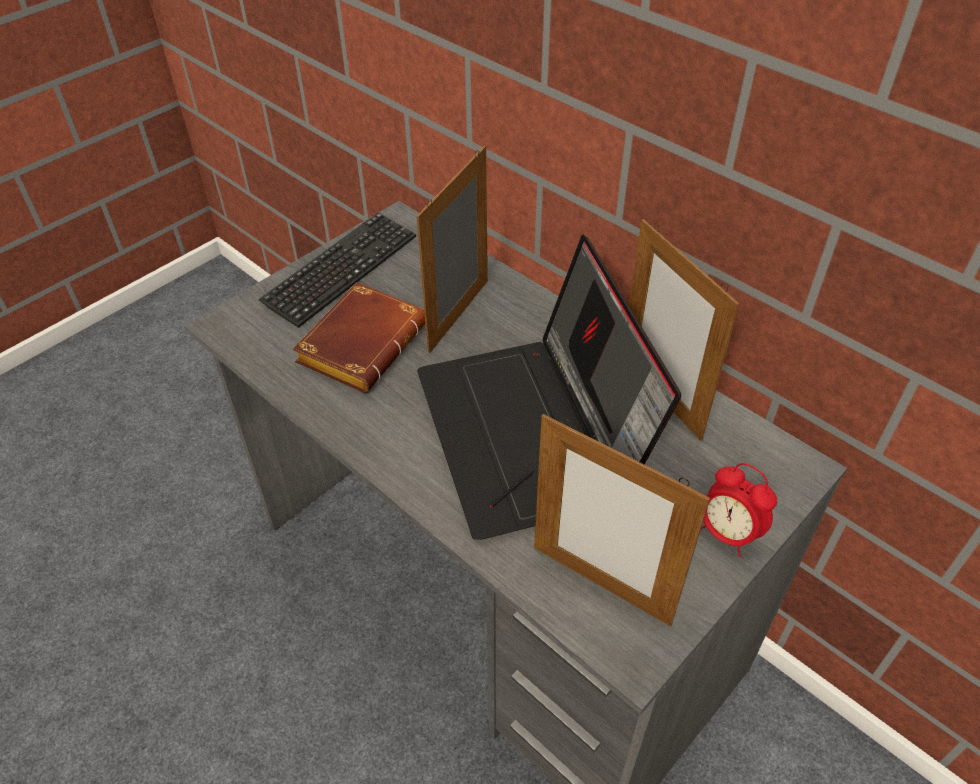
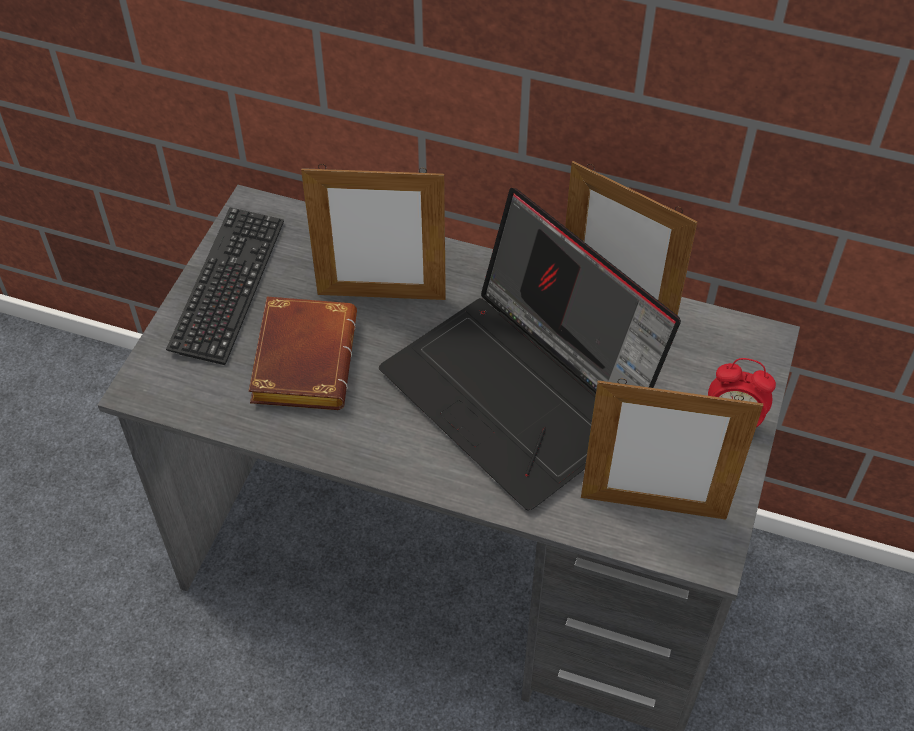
camera: 25 degrees left, 5 degrees up
(459, 315) = (381, 296): picture frame -> picture frame turned 90 degrees counterclockwise

